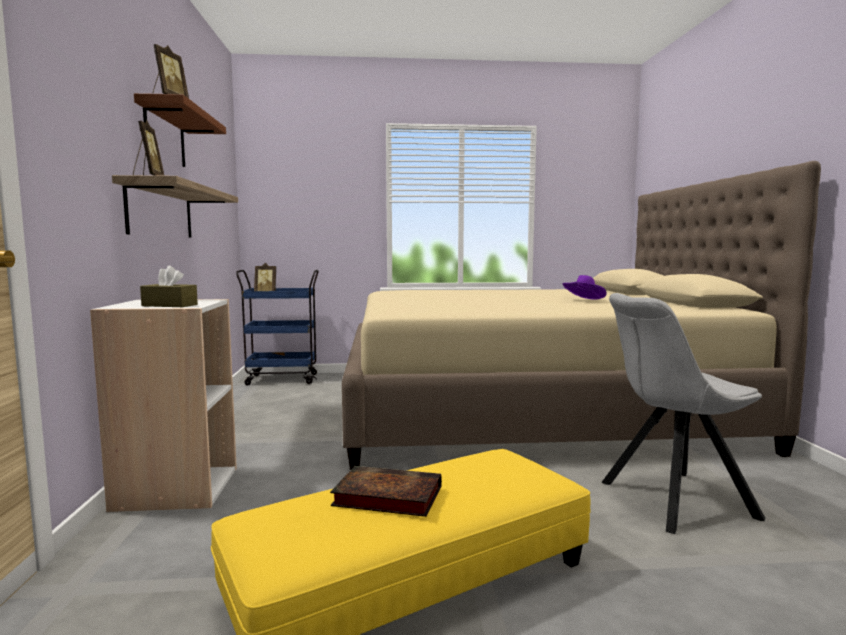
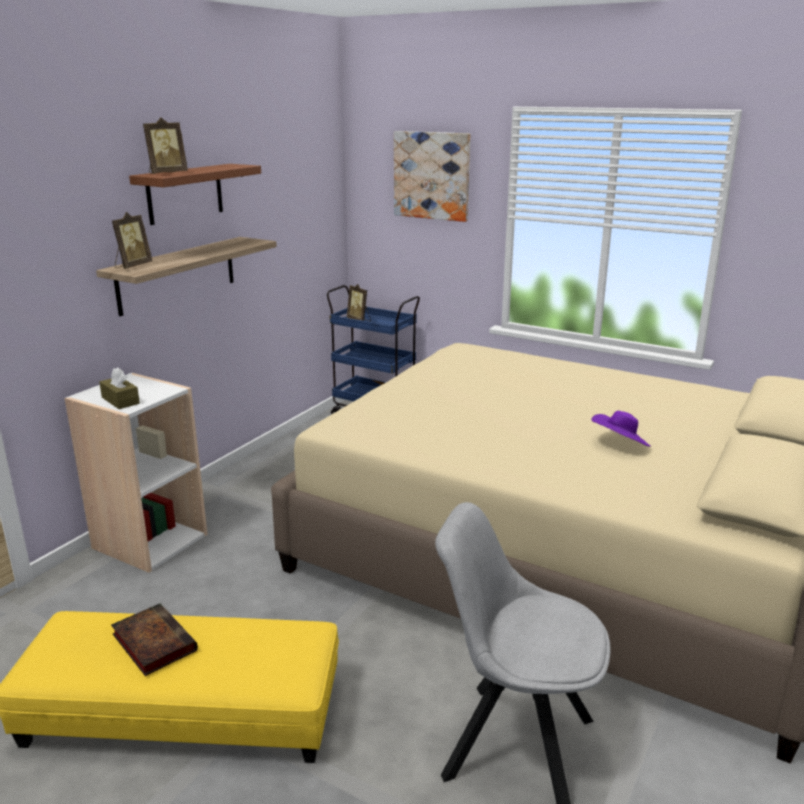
camera: 35 degrees right, 15 degrees up
(321, 175) = (432, 175): none -> picture

